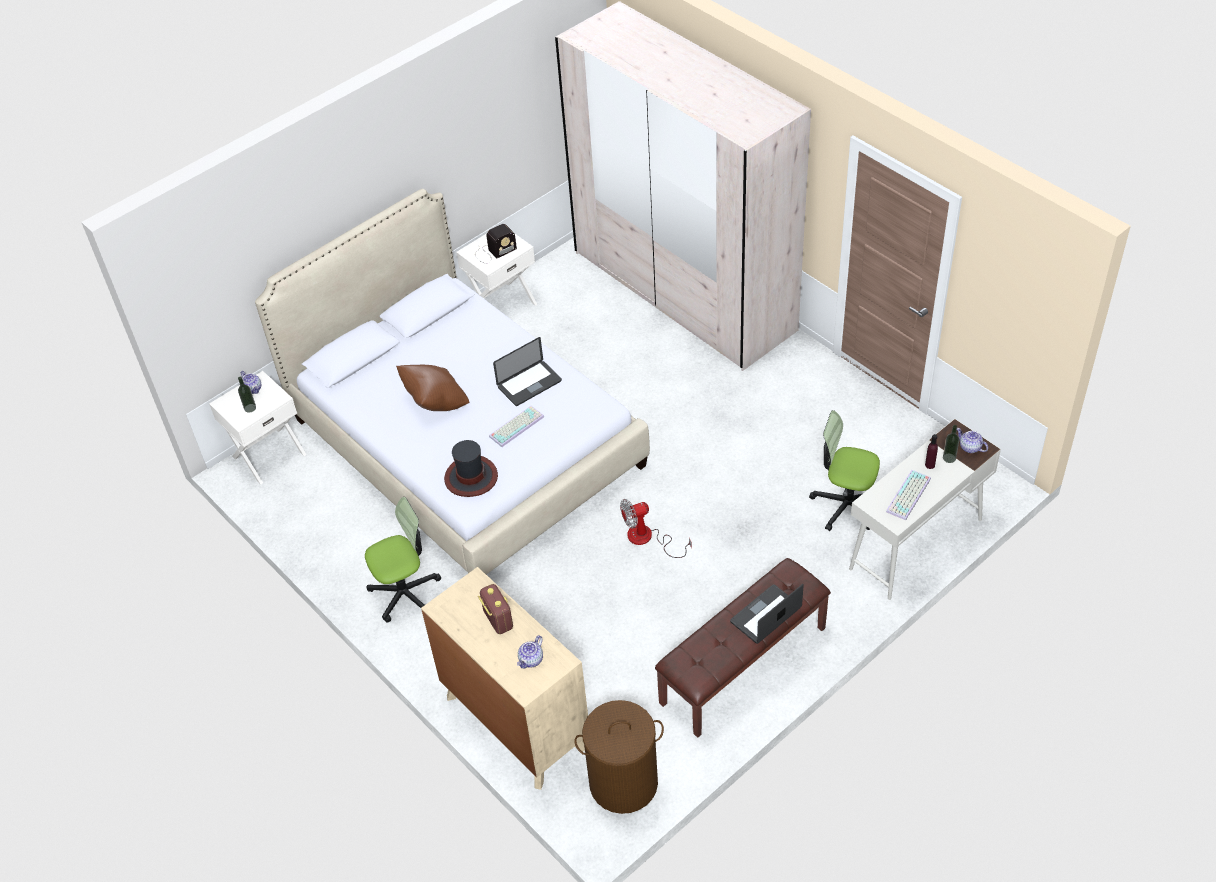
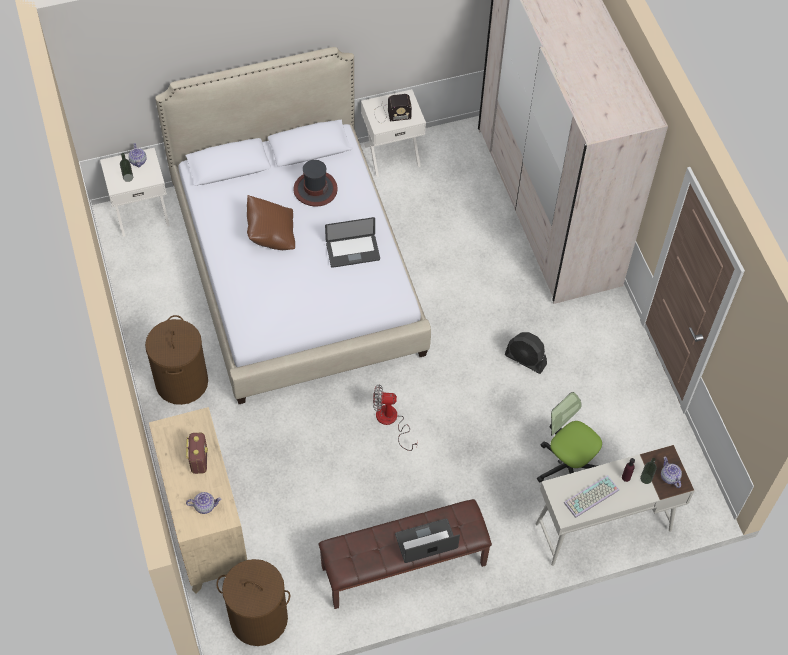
camera: 20 degrees right, 10 degrees up
(405, 593) = (182, 382): office chair -> brown laundry basket
(470, 477) = (261, 316): hat -> hat (315, 189)
(516, 425) = (322, 285): keyboard -> none
(531, 660) = (205, 506): teapot -> teapot turned 150 degrees counterclockwise
(746, 430) = (525, 360): none -> black fan

